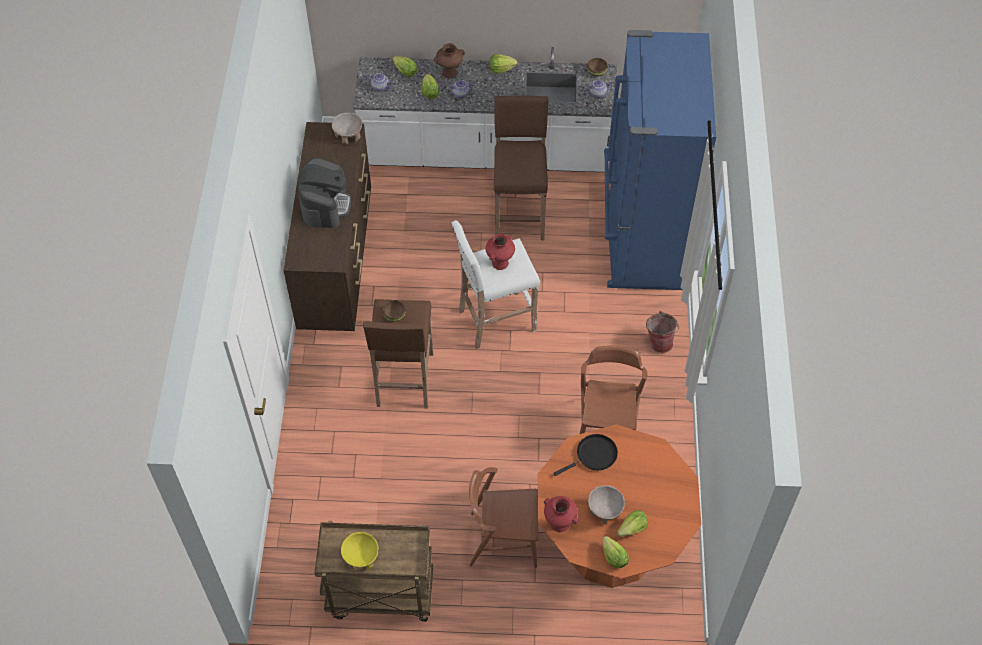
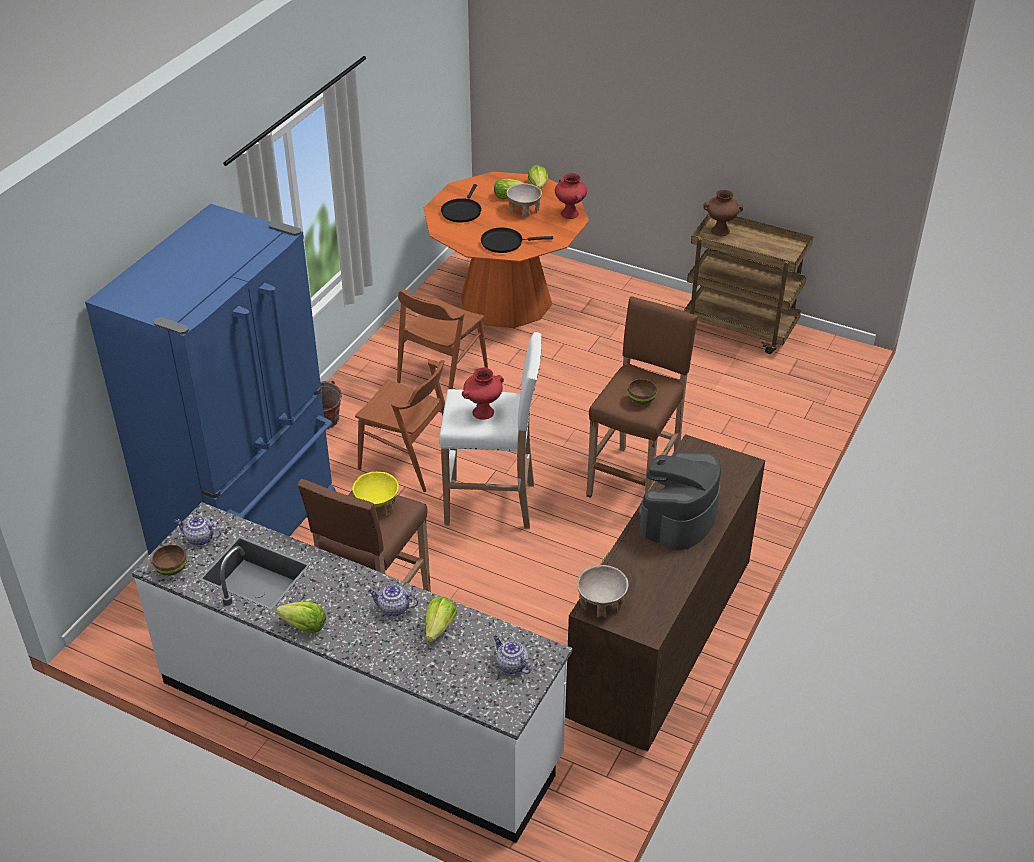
camera: 155 degrees left, 15 degrees down
(361, 558) = (764, 242): yellow bowl -> yellow bowl (377, 506)
(405, 72) = (456, 678): lettuce -> none
(449, 73) = (388, 649): brown vase -> brown vase (720, 231)
(503, 539) = (603, 330): brown chair -> brown chair (408, 460)
(659, 485) = (462, 211): none -> black frying pan

